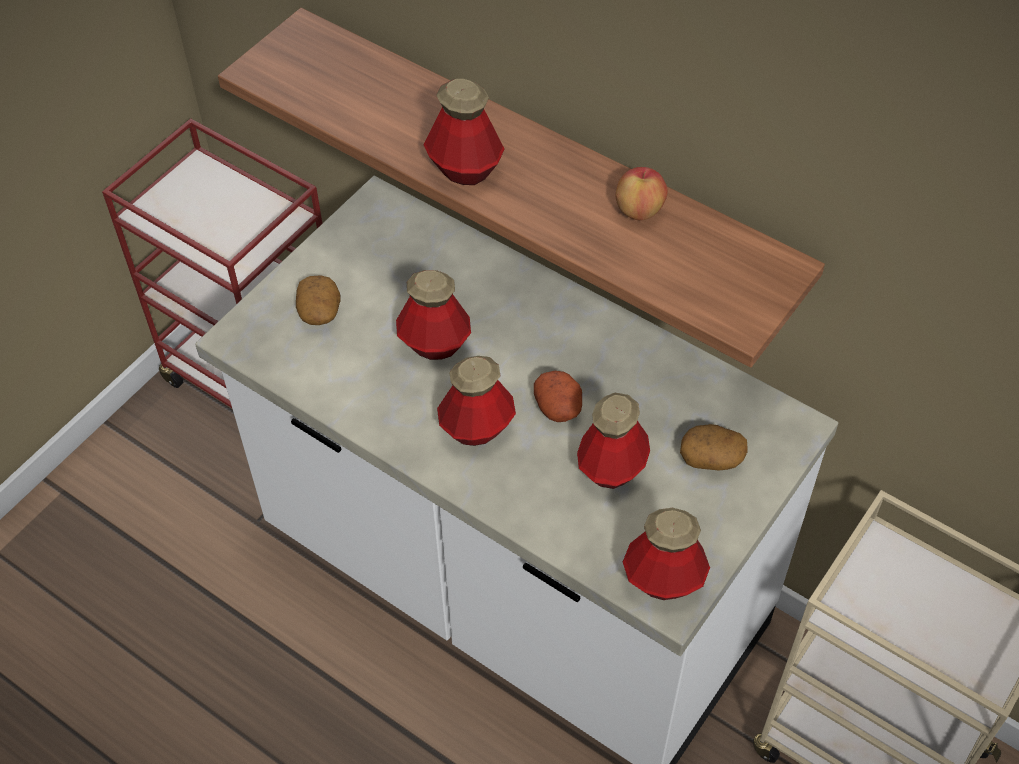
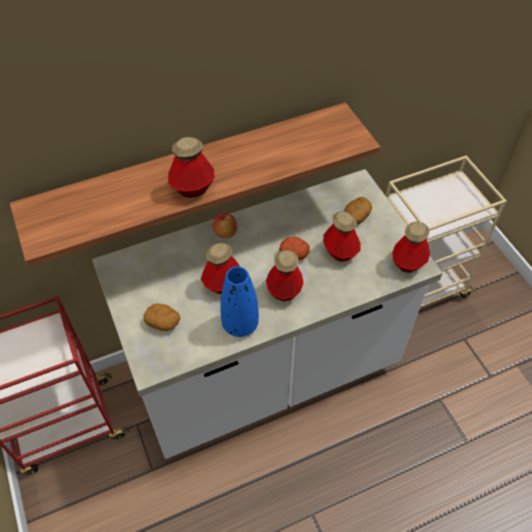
camera: 60 degrees left, 0 degrees up
(375, 403) = (240, 324): none -> blue vase
(639, 210) = (271, 141): apple -> apple (225, 233)

